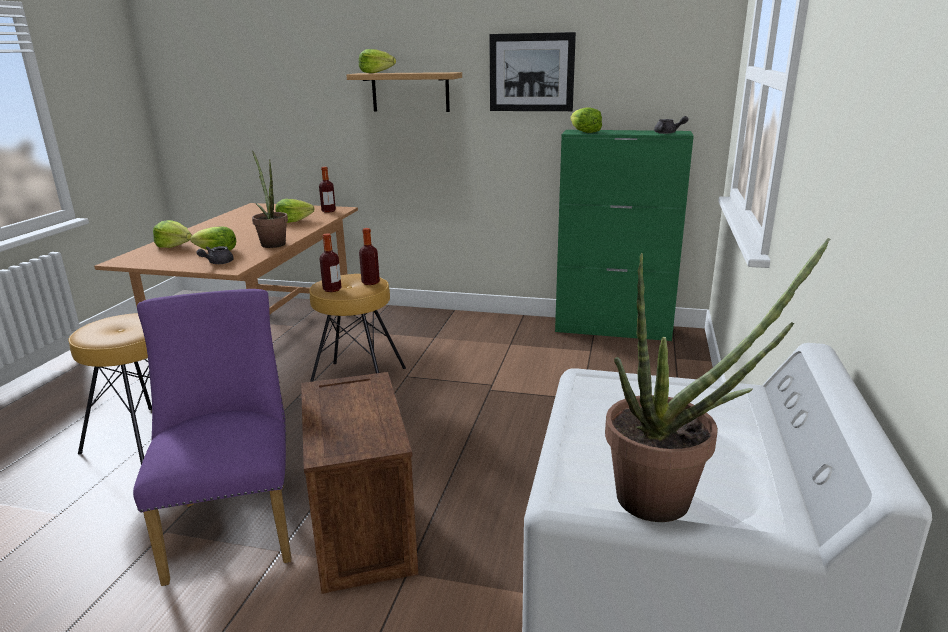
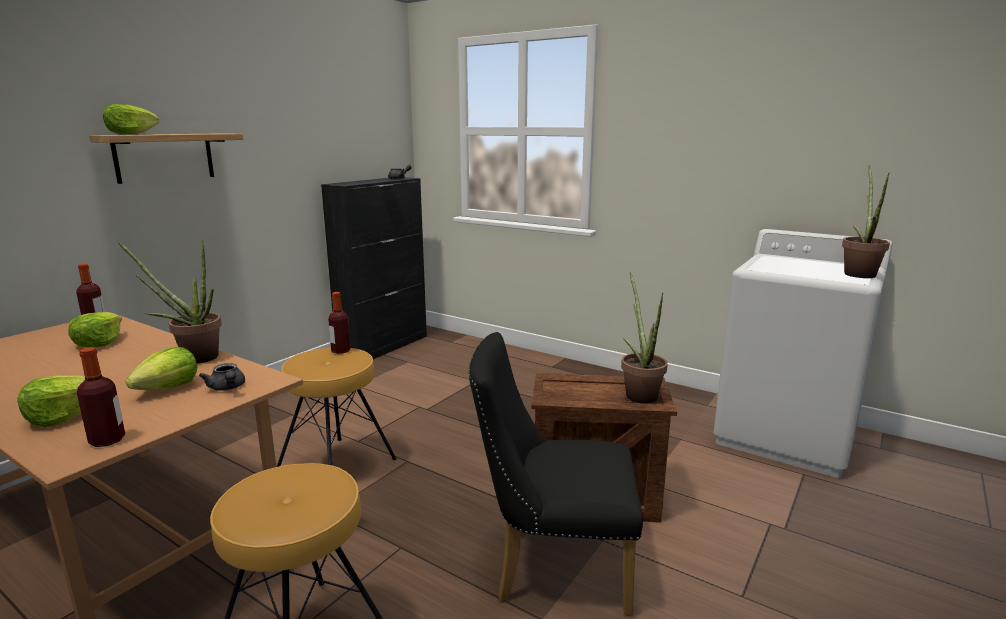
camera: 70 degrees left, 5 degrees down
(234, 524) = (551, 566): purple chair -> black chair
(332, 289) = (335, 367): bottle -> bottle (107, 440)
(350, 438) = (639, 393): none -> potted plant
(531, 72) = (286, 133): picture -> none
(584, 132) = (349, 183): lettuce -> none
(613, 329) = (384, 346): green cabinet -> black cabinet

